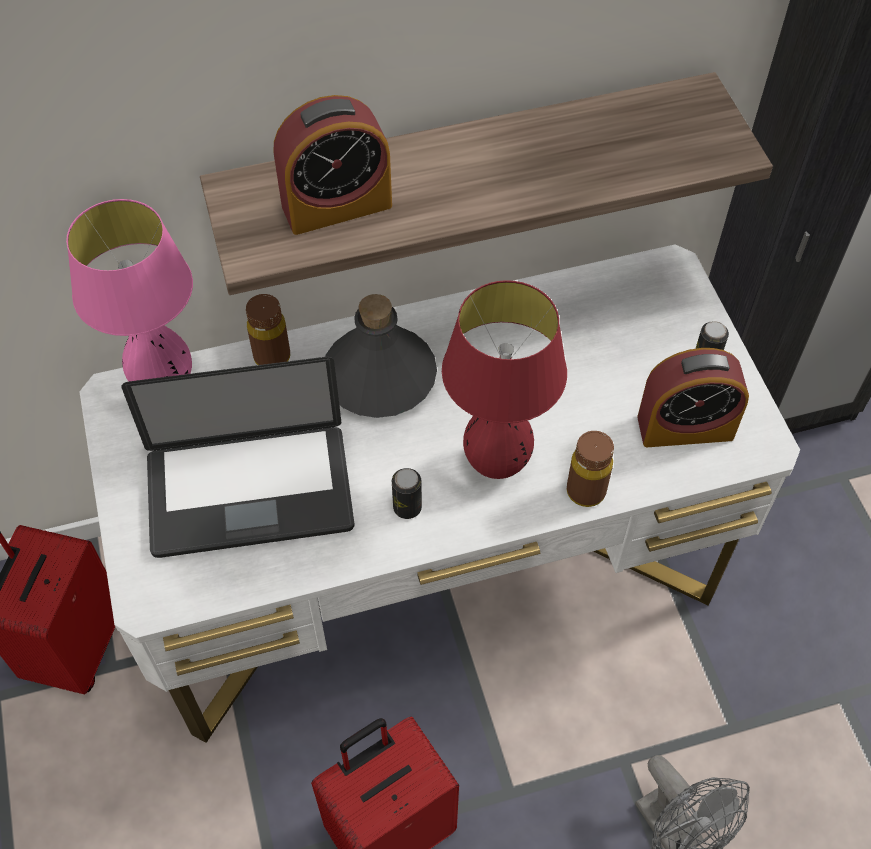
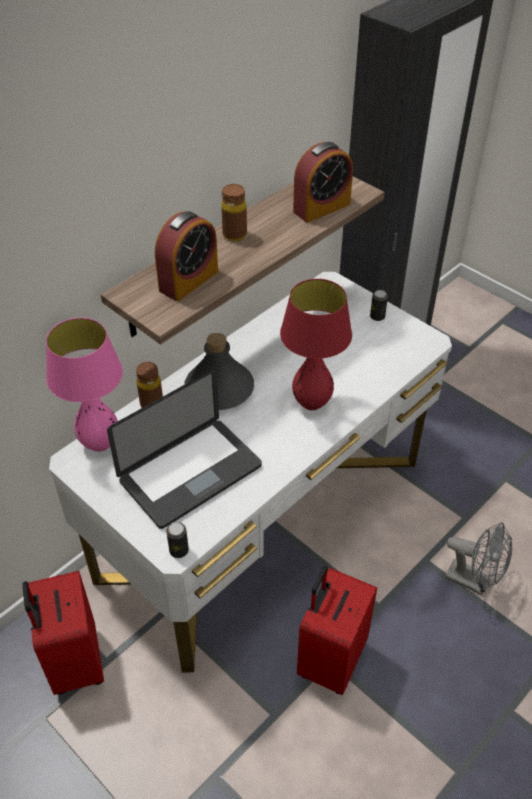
camera: 30 degrees left, 10 degrees down
(407, 507) = (281, 443): can -> can (179, 550)
(586, 491) = (365, 396): brown bottle -> brown bottle (234, 235)
(685, 427) = (390, 348): alarm clock -> alarm clock (321, 208)

